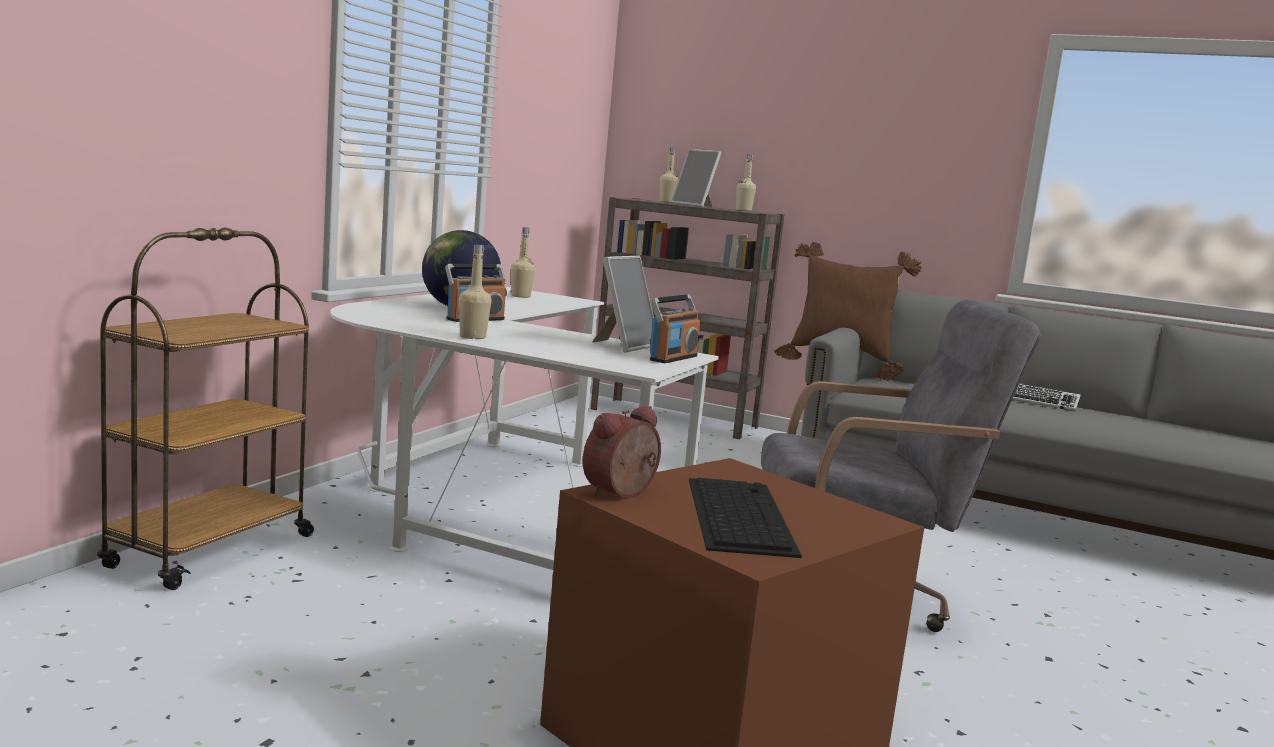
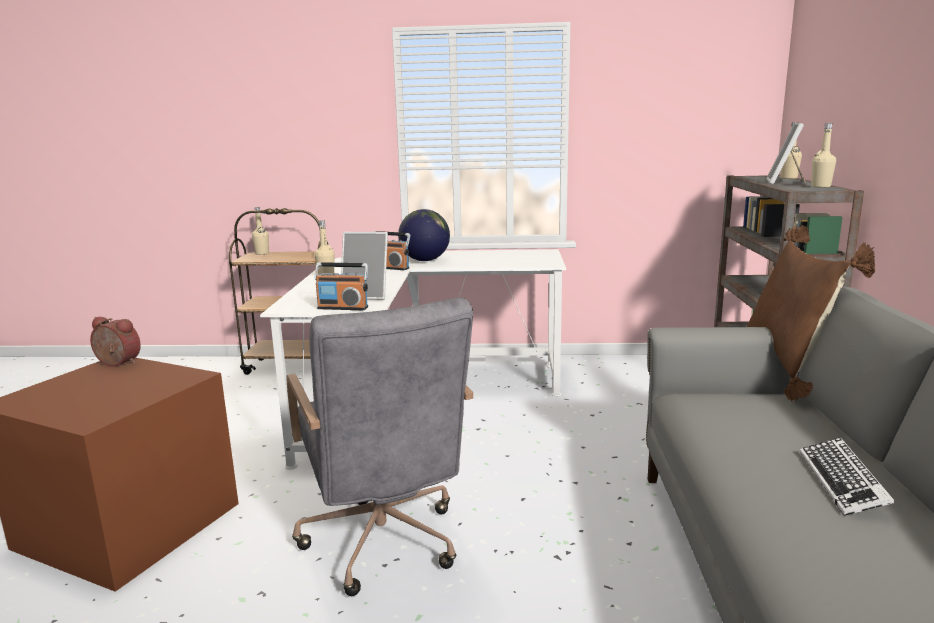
camera: 70 degrees right, 5 degrees up
(520, 296) = (520, 257): beige bottle -> beige bottle (262, 253)
(738, 514) = (89, 389): keyboard -> none

